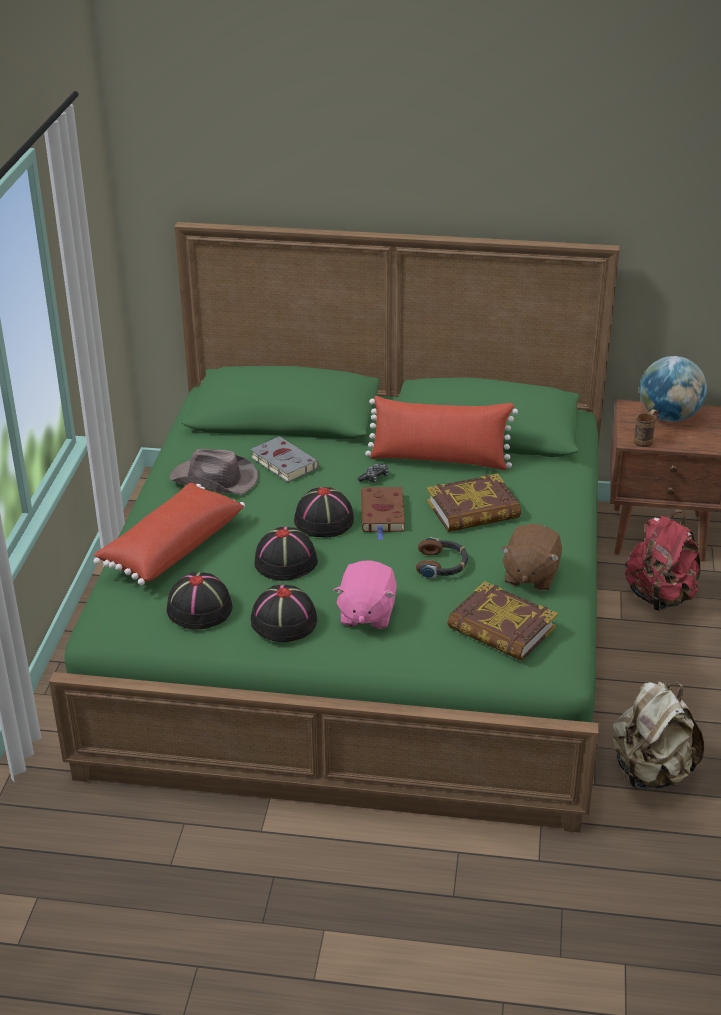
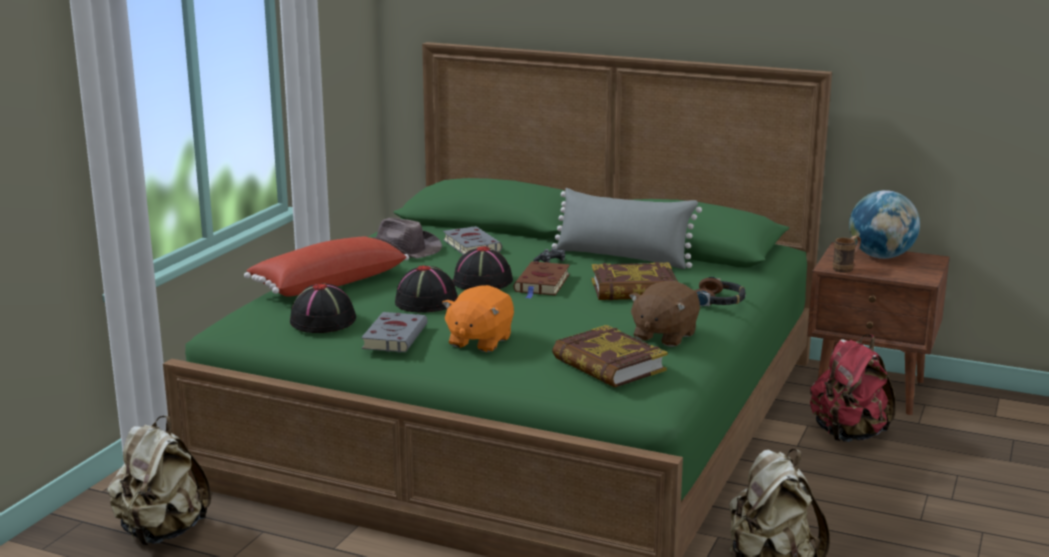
camera: 15 degrees right, 15 degrees down
(86, 845) = (161, 532): none -> beige backpack
(283, 621) = (395, 336): black hat -> grey book
(366, 614) = (479, 341): pink plush toy -> orange plush toy
(439, 459) = (623, 257): red pillow -> grey pillow
(442, 564) = (577, 319): headphones -> headphones (719, 300)

